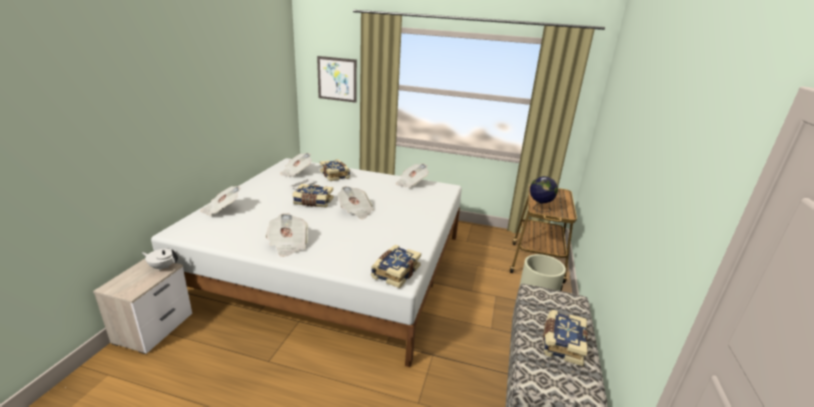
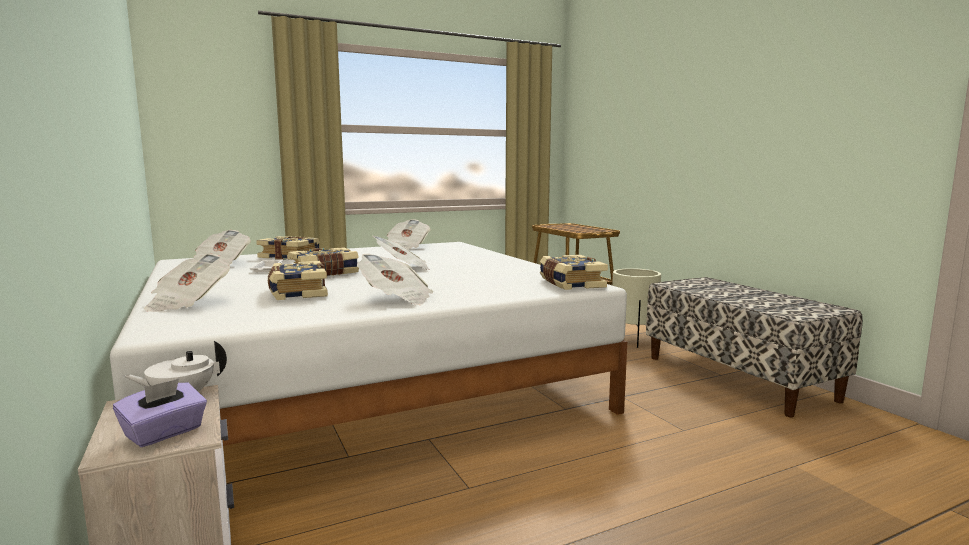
camera: 40 degrees left, 15 degrees down
(129, 286) = (164, 433): none -> purple tissue box
(337, 79) = (227, 122): picture -> none
(539, 208) = (580, 231): globe -> none
(562, 343) = (757, 297): book -> book (297, 293)

